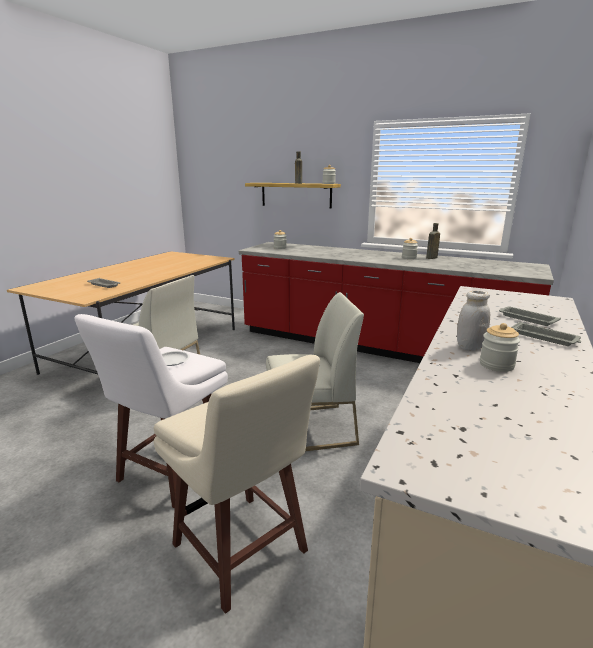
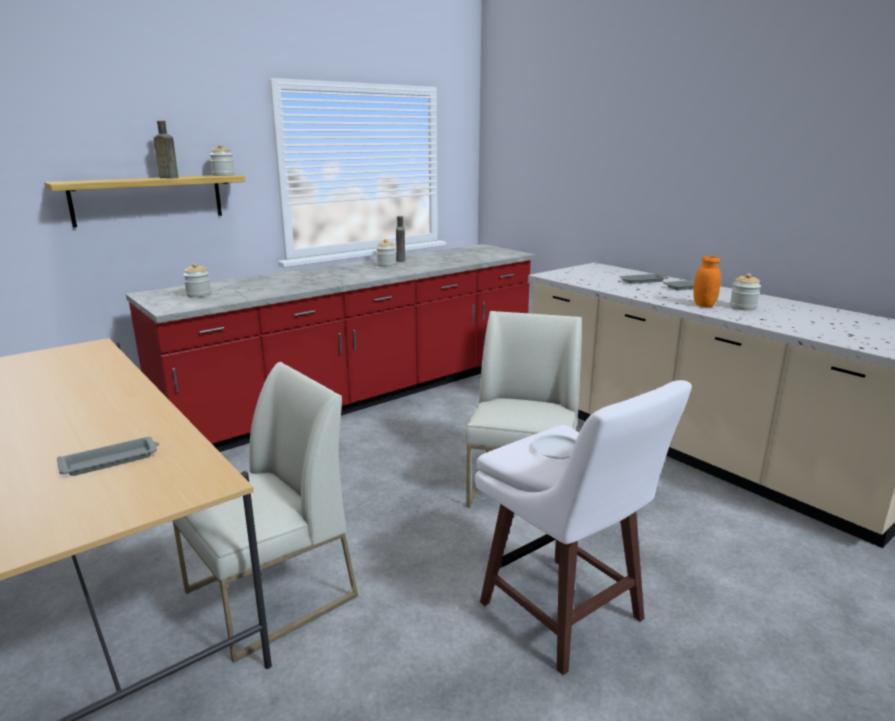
camera: 65 degrees left, 0 degrees up
(241, 551) = (721, 580): beige stool -> none
(469, 347) = (704, 305): white jar -> orange jar

